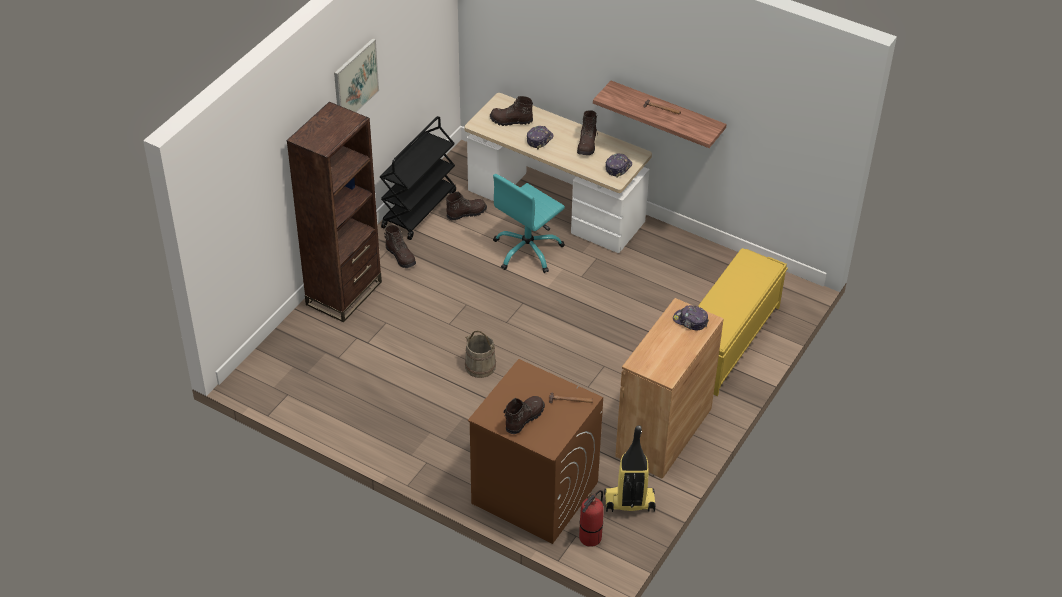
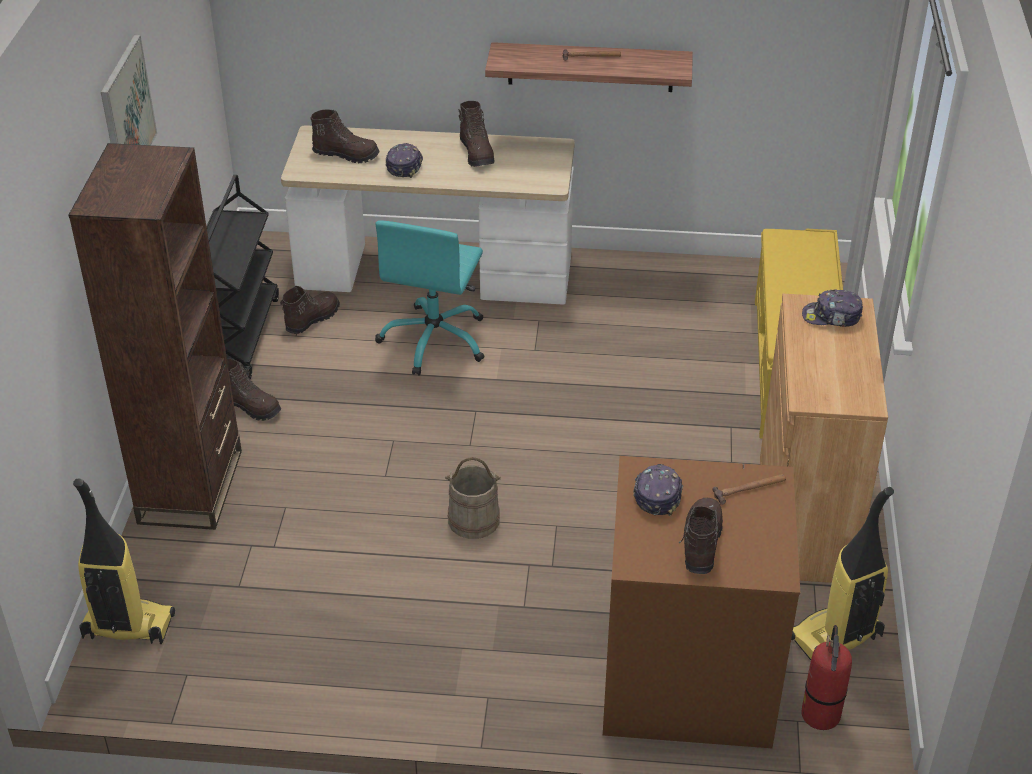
camera: 25 degrees left, 5 degrees down
(272, 359) = (127, 627): none -> vacuum cleaner
(511, 121) = (346, 154): brown boot -> brown boot turned 150 degrees counterclockwise
(618, 167) = (542, 169): cap -> cap (657, 494)

